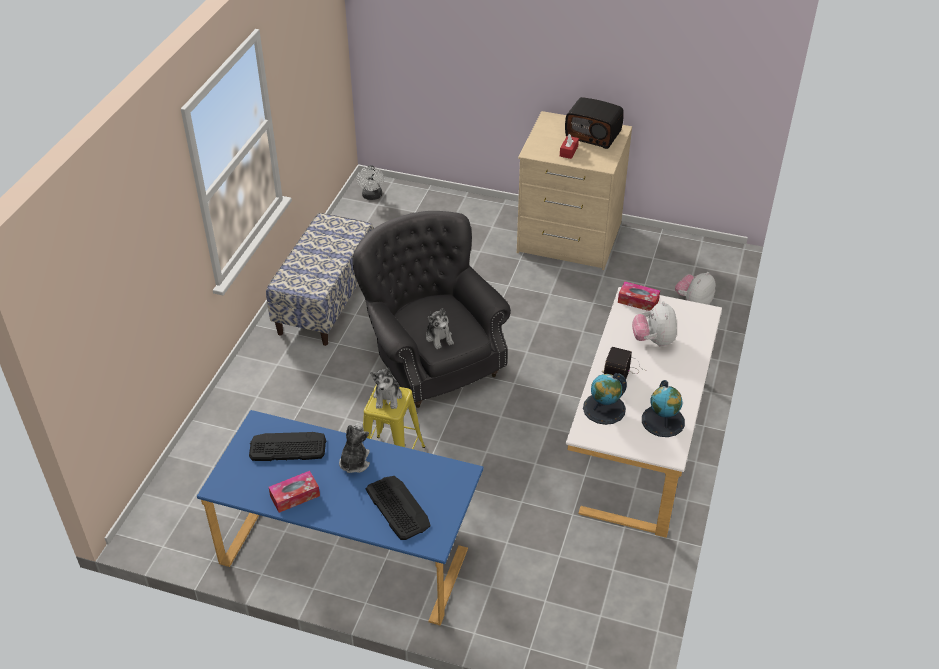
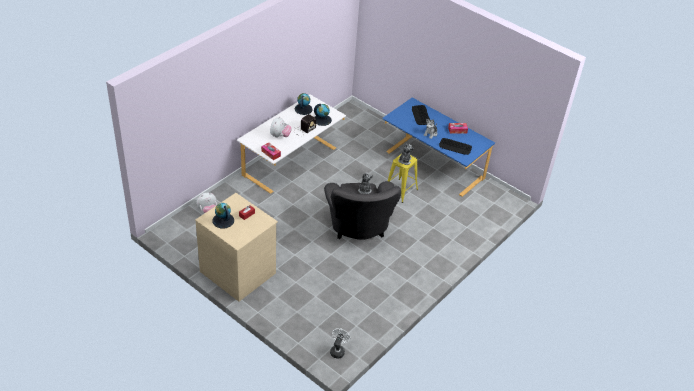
camera: 160 degrees left, 0 degrees up
(325, 301) = (399, 281): bench -> none
(593, 135) = (223, 220): radio -> globe

